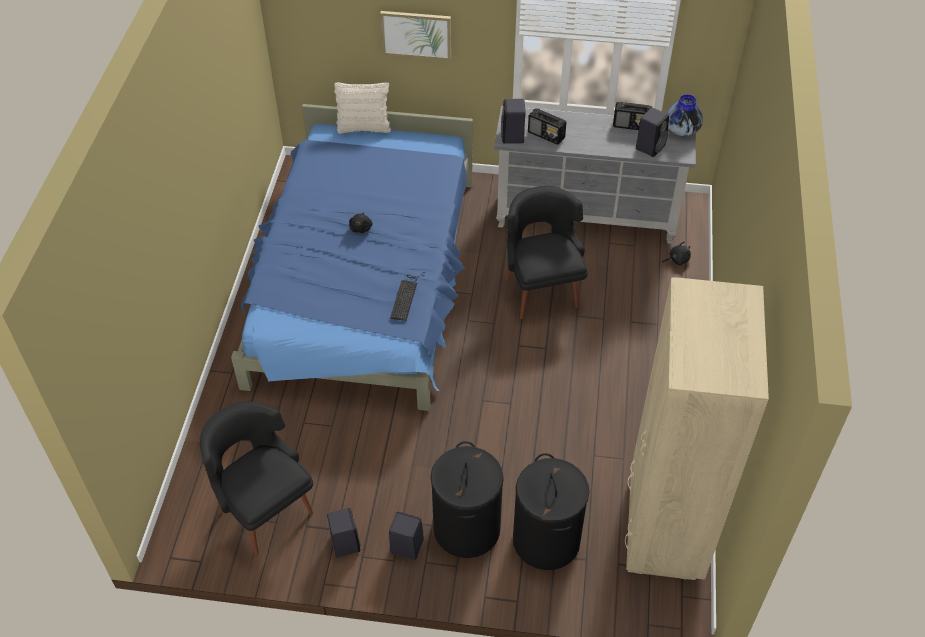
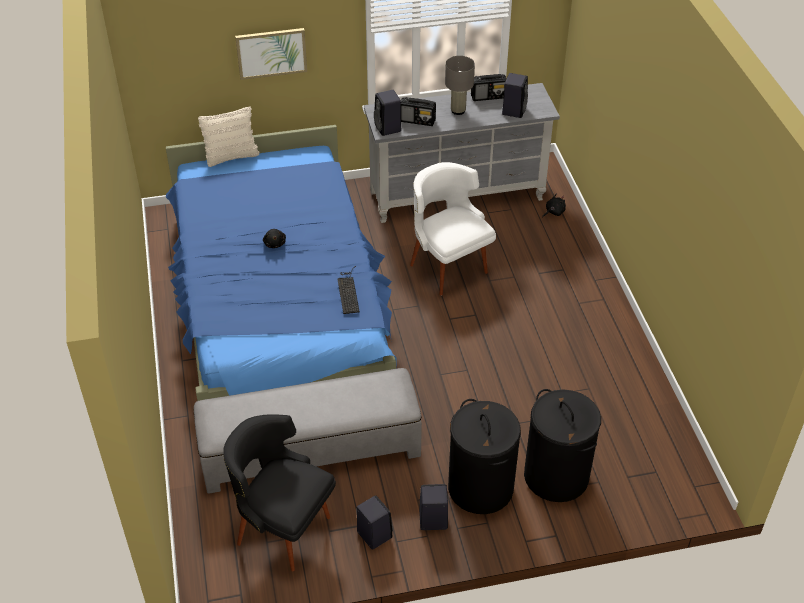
camera: 20 degrees left, 5 degrees down
(327, 439) = (311, 448): none -> grey bench
(541, 293) = (449, 270): black chair -> white chair
(593, 134) = (458, 110): none -> grey table lamp
(664, 528) = (651, 435): beige wardrobe -> none
(681, 130) = (534, 91): vase -> none

